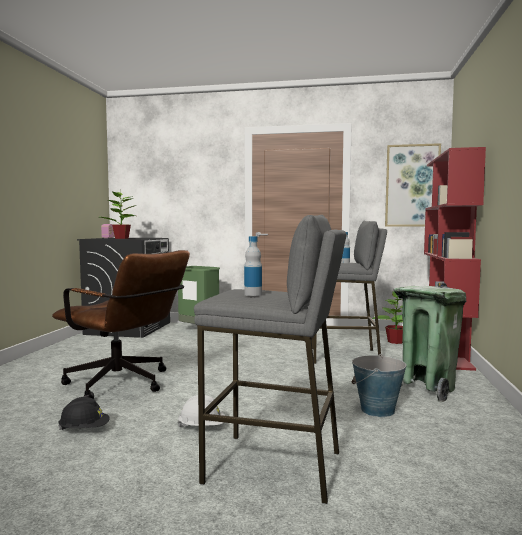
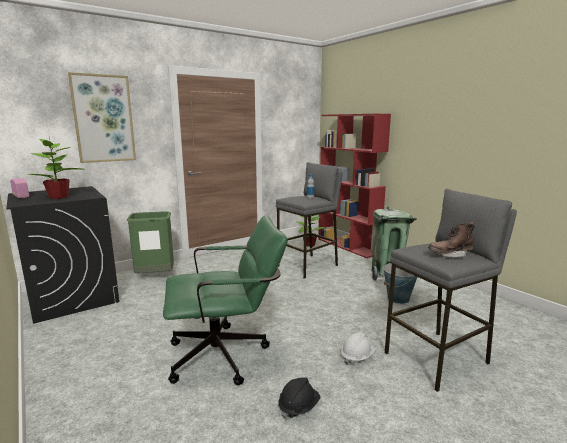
camera: 45 degrees left, 10 degrees up
(124, 385) = (227, 354): brown office chair -> green office chair
(253, 294) = (449, 255): bottle -> brown boot
(412, 186) = (300, 127): picture -> picture (103, 119)

